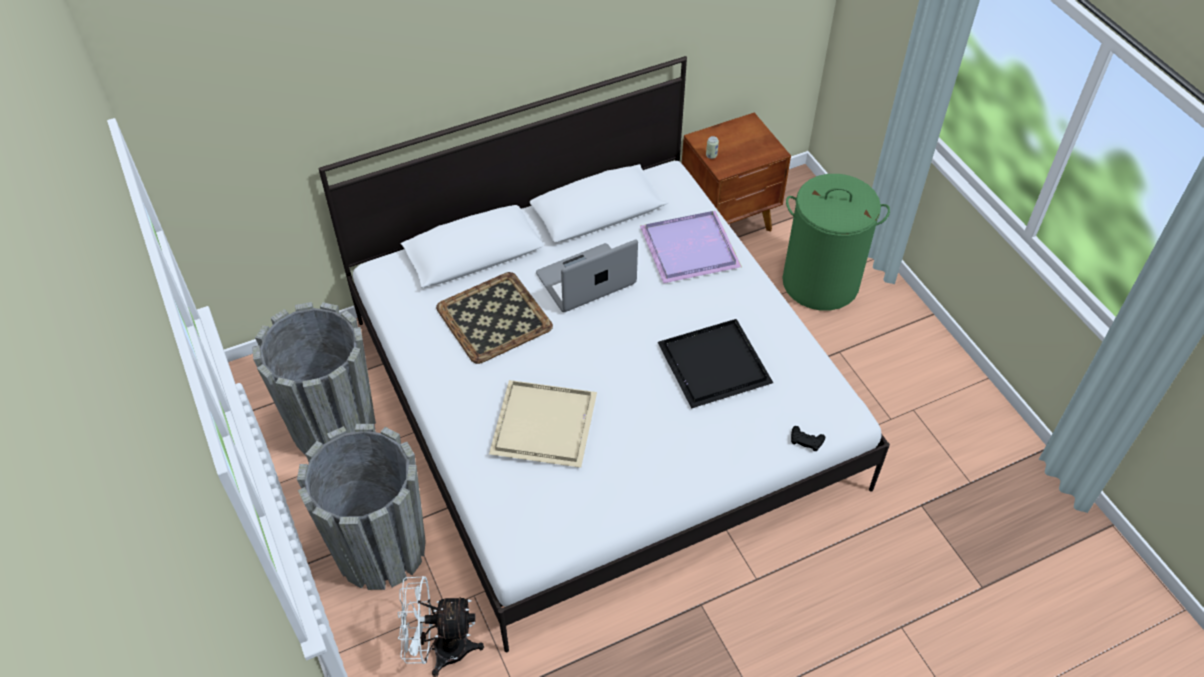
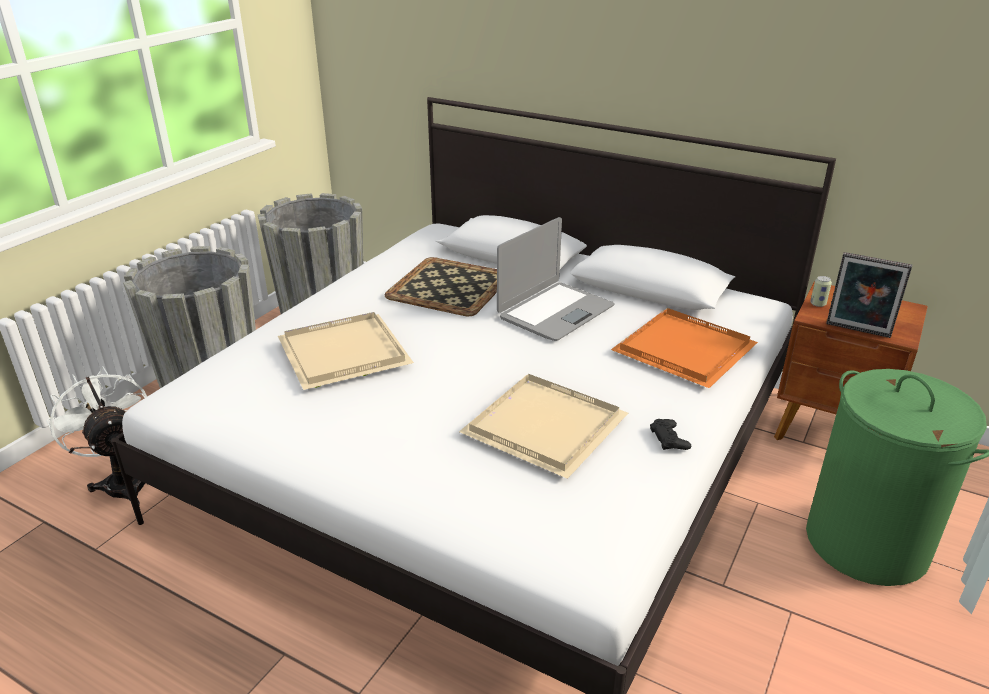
camera: 55 degrees right, 20 degrees down
(586, 280) = (555, 312): laptop -> laptop turned 105 degrees clockwise
(691, 249) = (685, 352): purple tray -> orange tray
(712, 364) = (544, 425): black tray -> beige tray
(754, 163) = (857, 331): none -> picture frame
(806, 440) = (510, 550): black game controller -> black game controller (669, 439)

